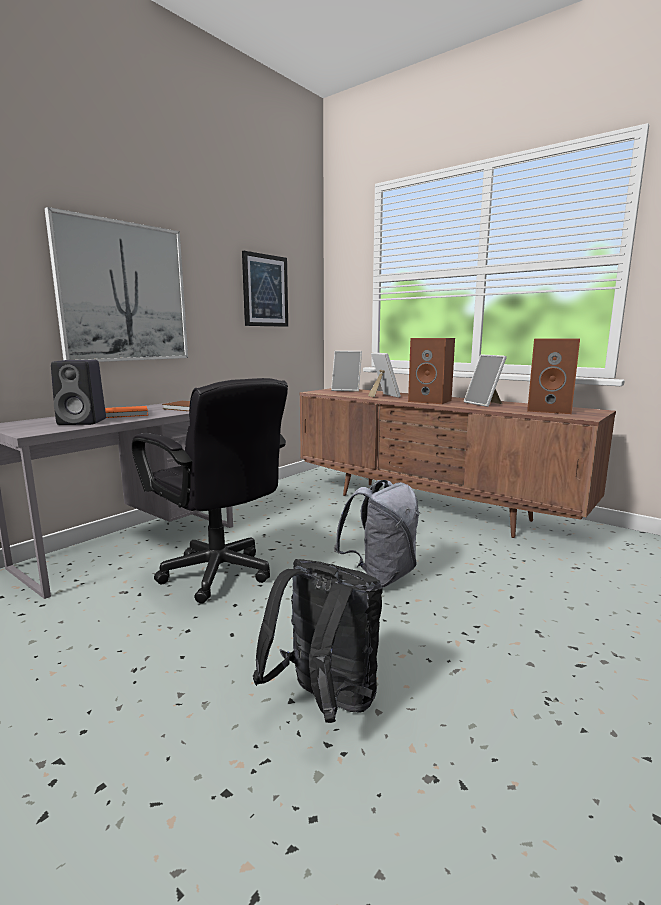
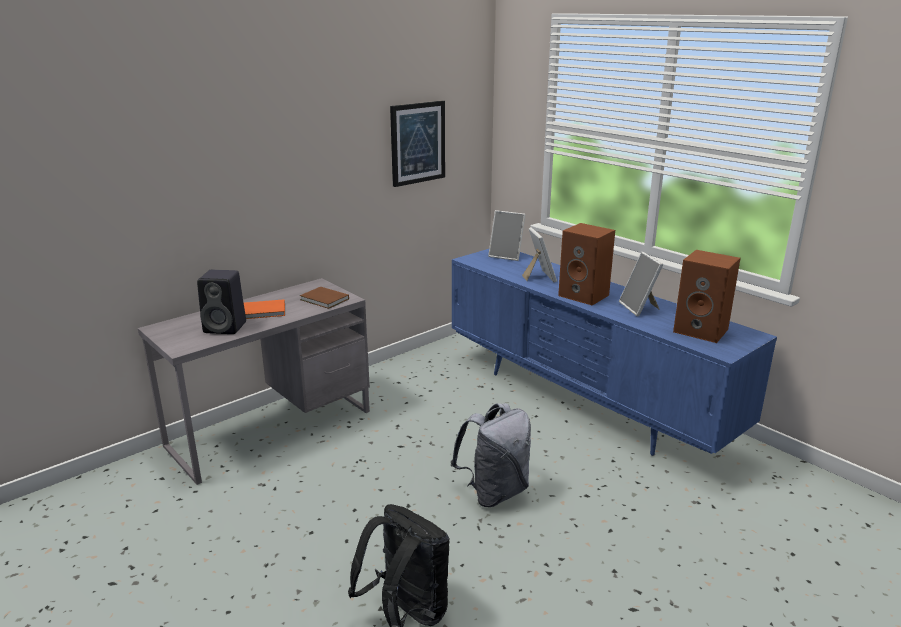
camera: 10 degrees right, 10 degrees up
(123, 292) = (263, 181): picture -> none
(221, 576) = (348, 475): black office chair -> none
(432, 507) = (585, 402): brown cabinet -> blue cabinet

